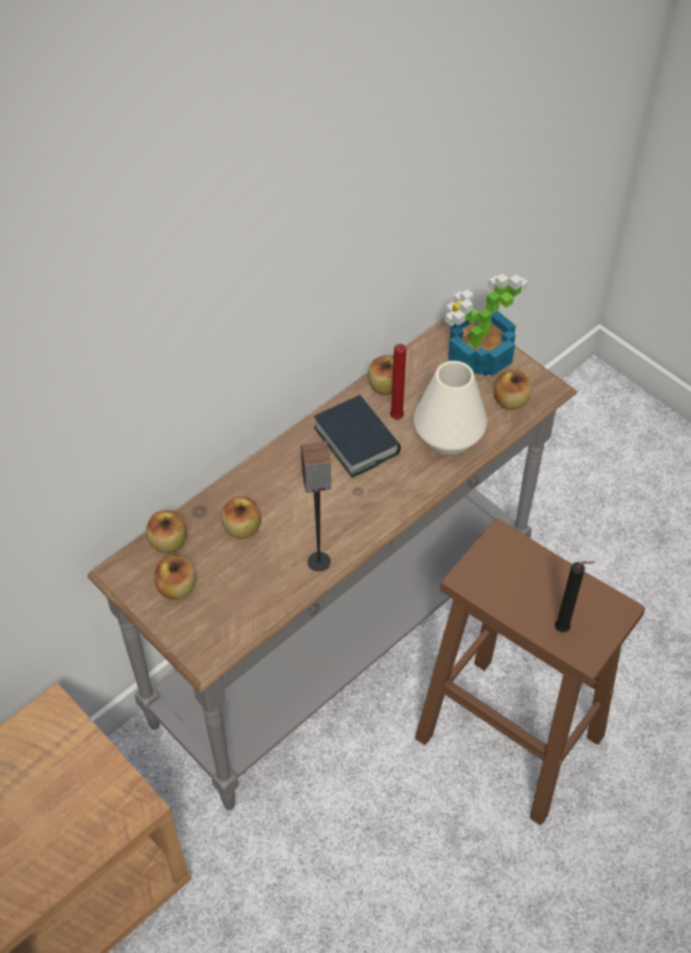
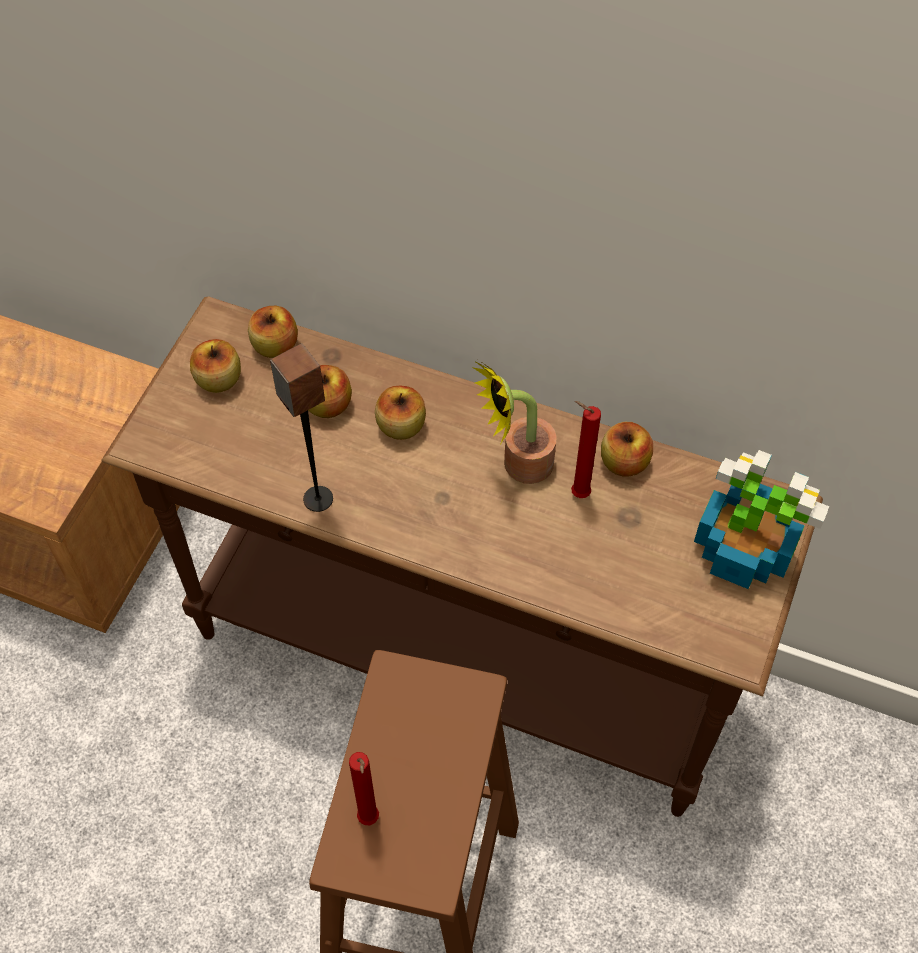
camera: 65 degrees right, 5 degrees up
(345, 643) = (459, 663): grey console table -> brown console table
(356, 441) = (518, 466): book -> potted plant
(448, 437) = (582, 564): white vase -> none
(510, 401) = (687, 615): apple -> apple (401, 426)
(564, 629) = (369, 821): black candle -> red candle

